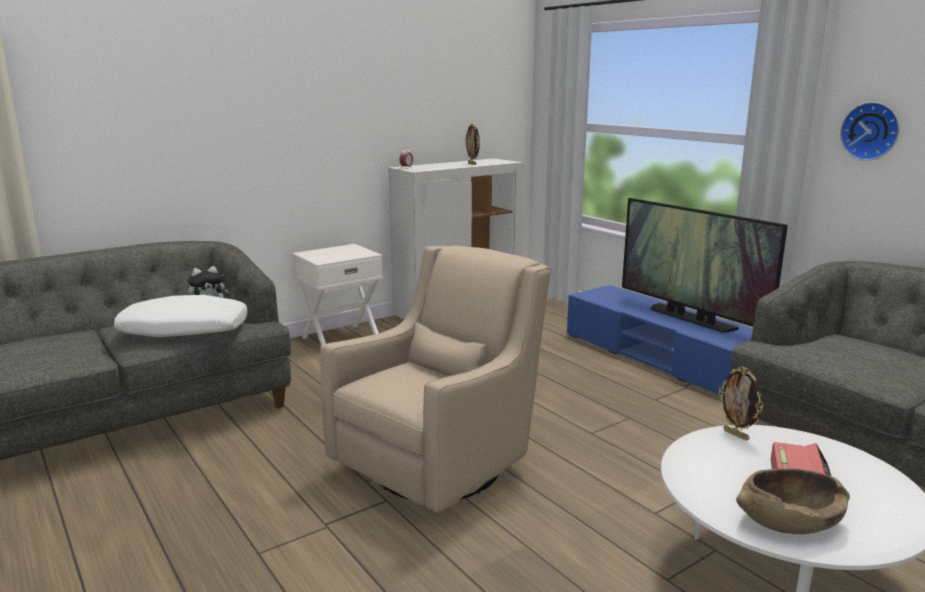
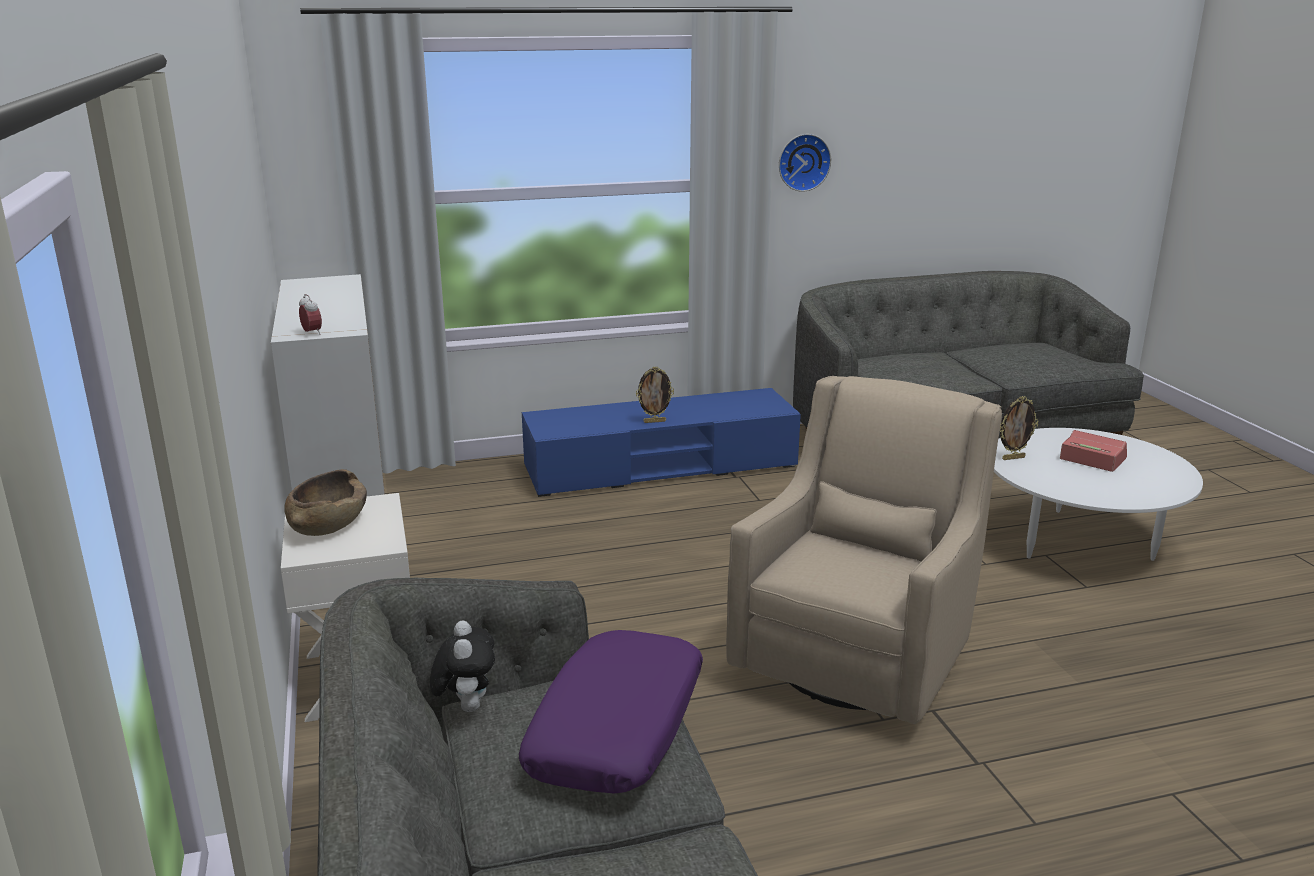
camera: 70 degrees left, 5 degrees up
(184, 331) = (618, 729): white pillow -> purple pillow
(441, 464) = (858, 657): beige armchair -> beige armchair turned 60 degrees clockwise
(472, 164) = (331, 296): picture frame -> picture frame (654, 421)
(690, 318) = (682, 406): television -> none
(789, 521) = (1153, 480): brown bowl -> brown bowl (328, 523)

